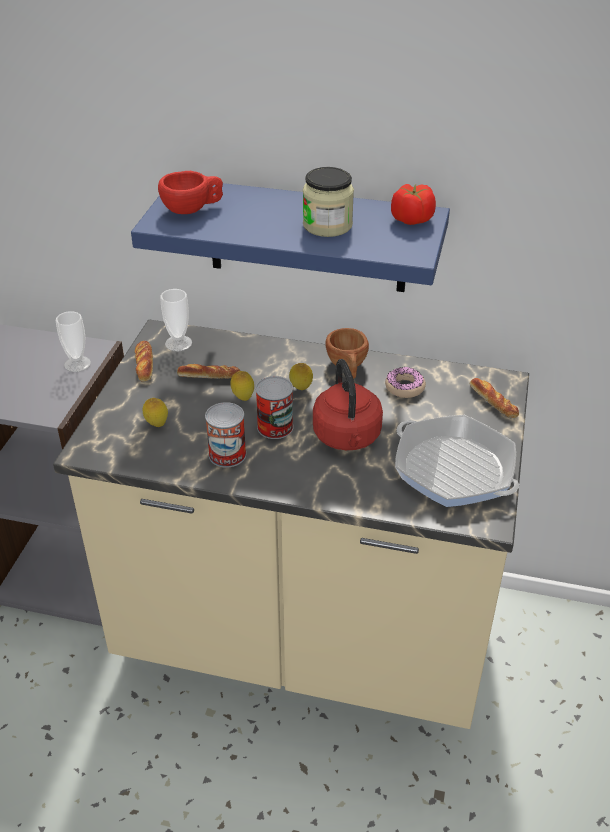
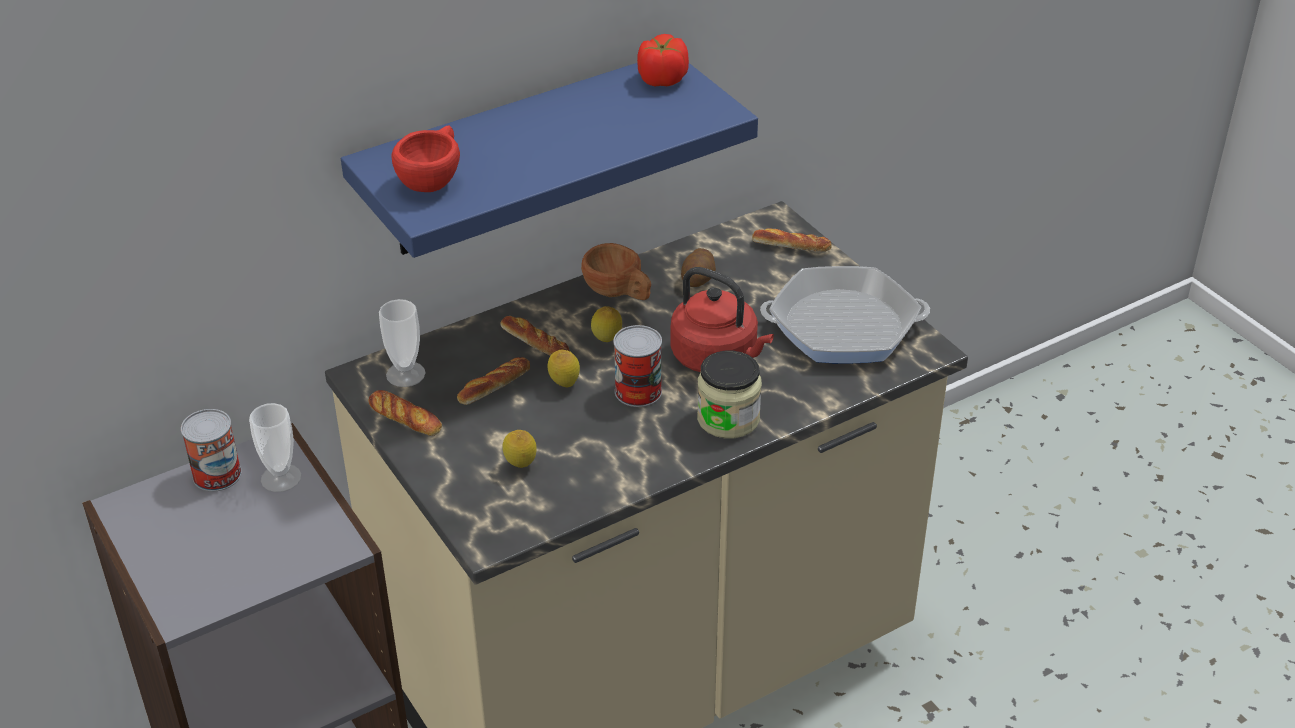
camera: 45 degrees left, 0 degrees up
(227, 454) = (634, 445): can -> can (217, 474)
(263, 366) = (535, 342): none -> bread
(327, 225) = (597, 125): jar -> jar (728, 419)
(404, 387) = (698, 279): donut -> potato

